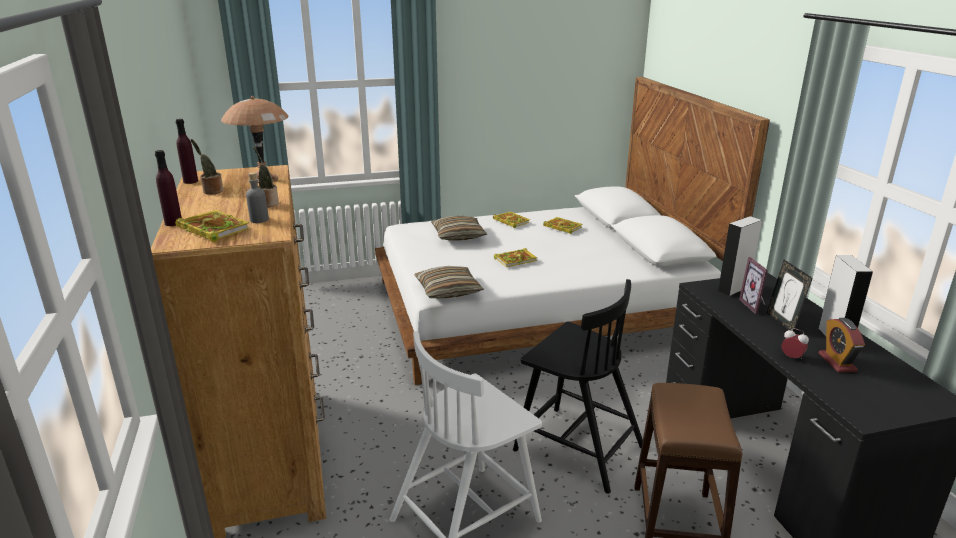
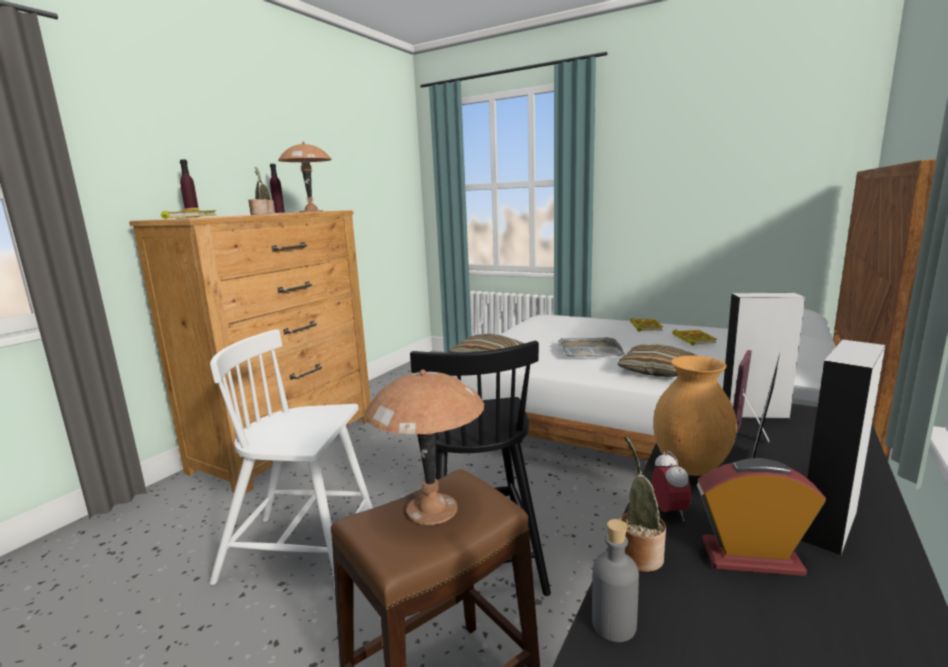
camera: 45 degrees right, 10 degrees down
(259, 220) = (223, 216): grey bottle -> grey bottle (613, 624)
(458, 235) = (573, 327): pillow -> pillow (657, 371)
(516, 259) = (589, 351): book -> grey tray
(691, 409) = (432, 508): none -> brown table lamp
(763, 332) = (689, 468): none -> brown vase
(813, 380) = (638, 554): none -> potted plant
(837, 362) = (751, 558): alarm clock -> alarm clock turned 60 degrees clockwise

